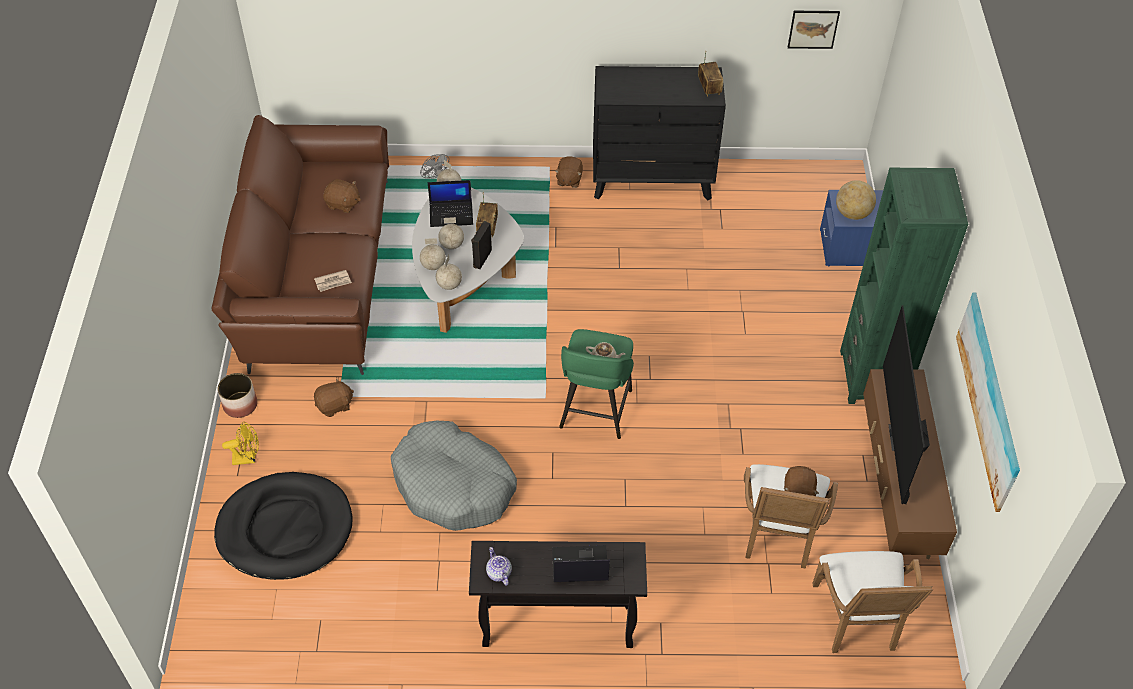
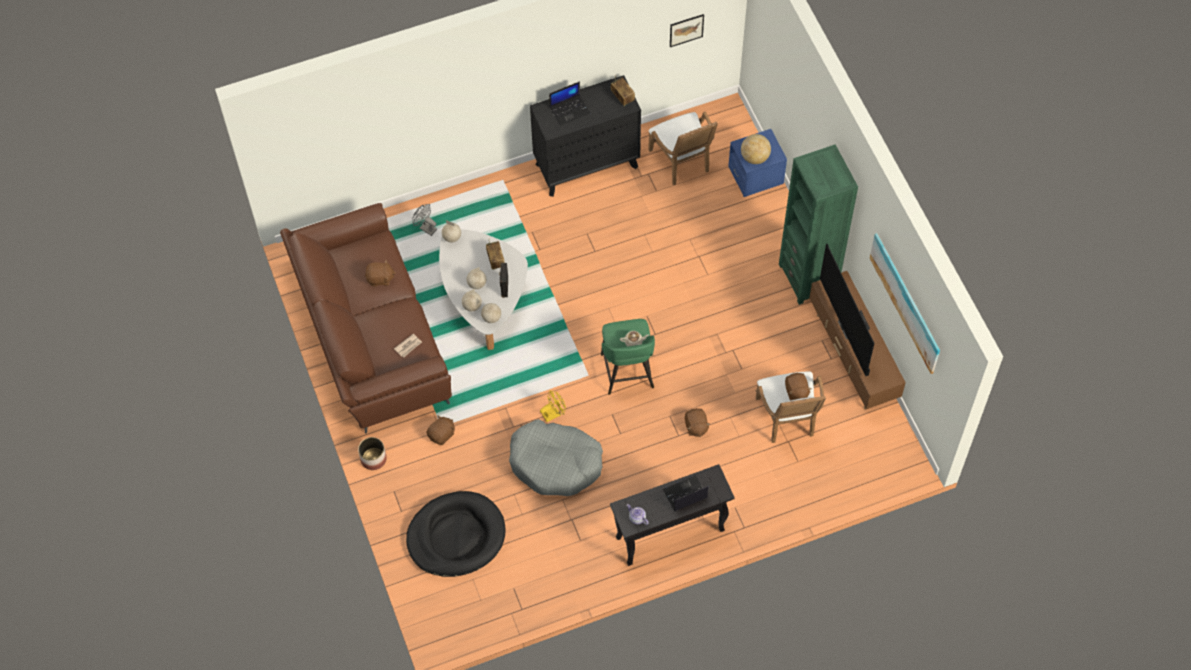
camera: 20 degrees left, 10 degrees up
(248, 458) = (401, 496): yellow fan -> yellow fan (554, 413)
(452, 214) = (464, 258): laptop -> laptop (570, 110)
(569, 180) = (523, 186): brown plush toy -> brown plush toy (696, 426)
(857, 622) = (859, 460): white armchair -> white armchair (682, 163)

